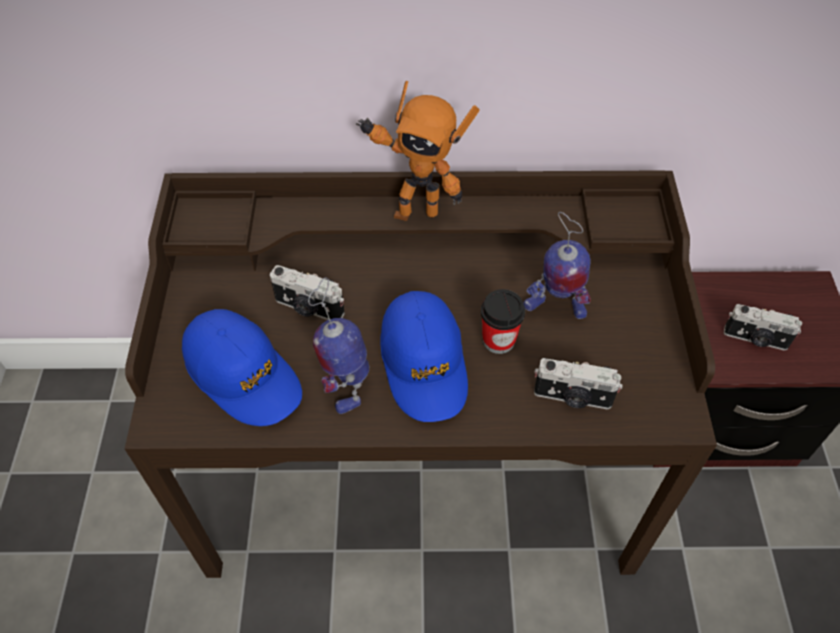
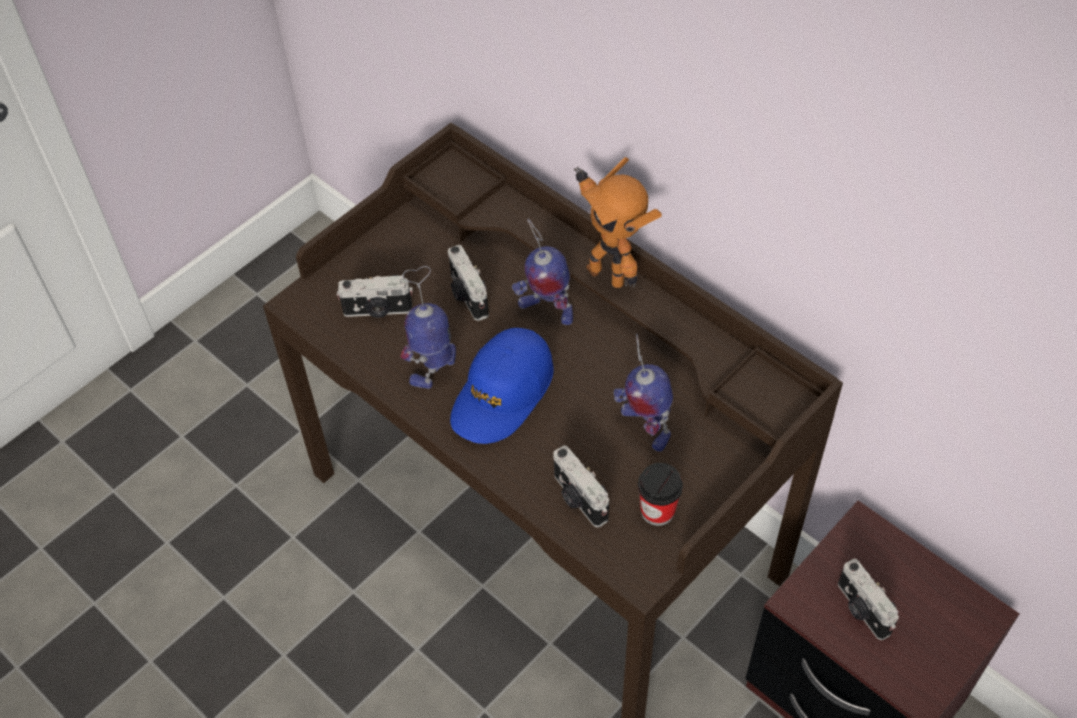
camera: 45 degrees right, 0 degrees up
(243, 375) = (378, 311): blue cap -> camera
(384, 275) = (546, 310): none -> toy robot
(498, 340) = (574, 418): cup -> cup (657, 511)

